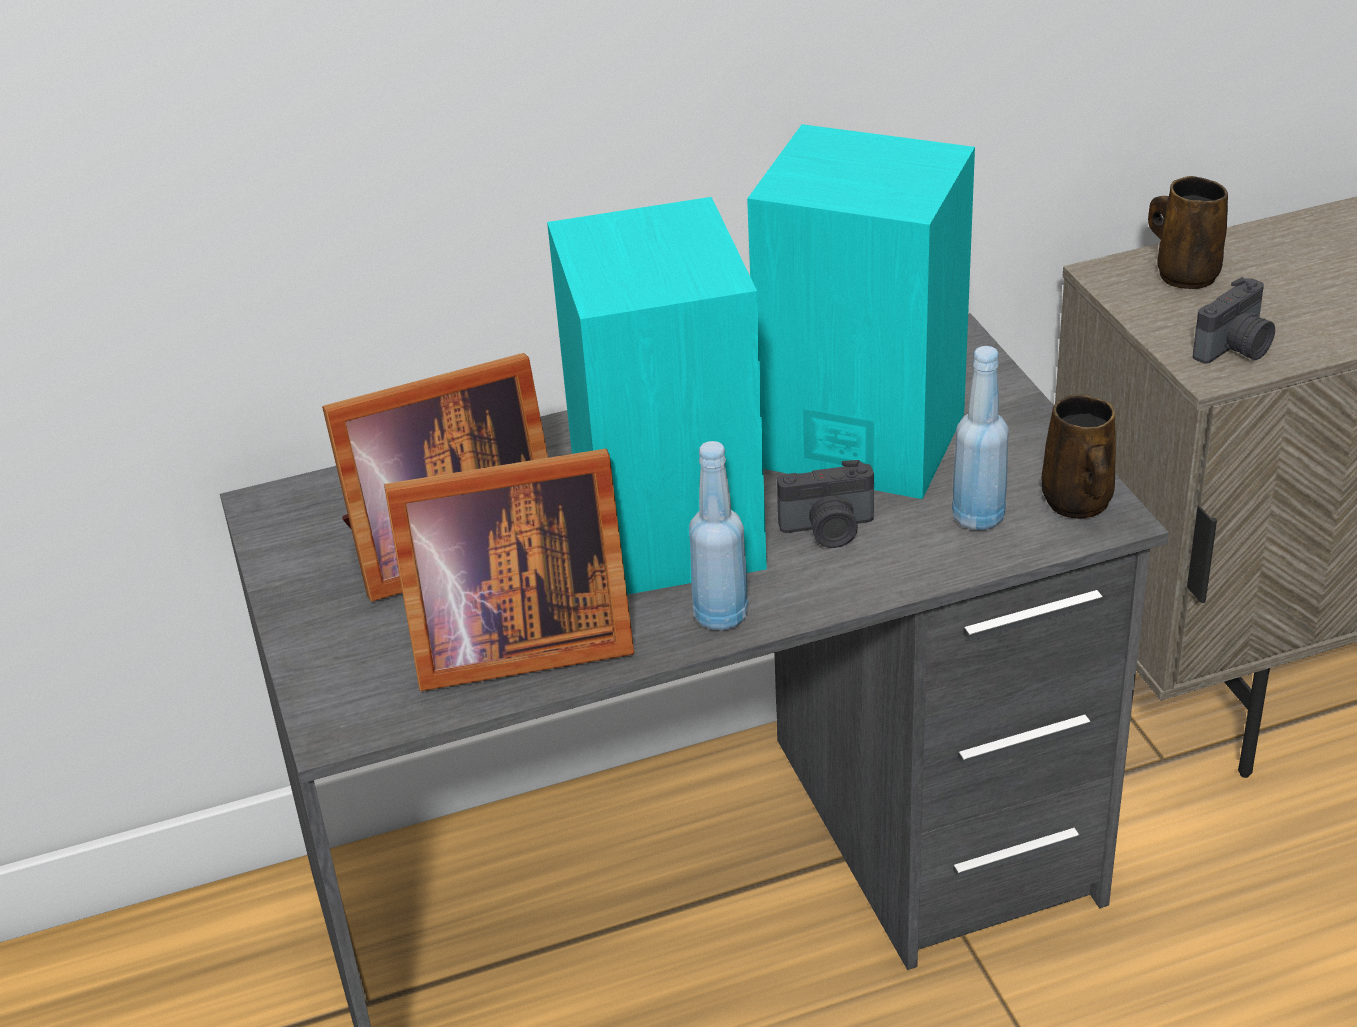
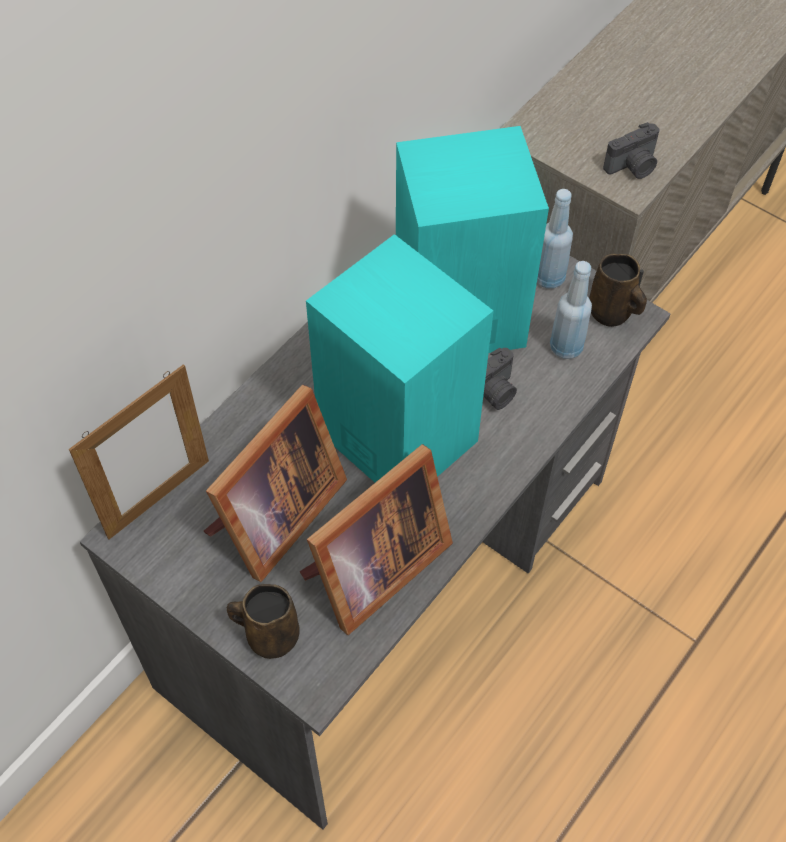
camera: 35 degrees left, 20 degrees up
(337, 487) = (159, 498): none -> picture frame
(720, 615) = (477, 489): blue bottle -> blue bottle (548, 278)
(1184, 274) = (565, 116): brown mug -> brown mug (270, 635)
(1236, 348) = (633, 167): camera -> camera turned 45 degrees clockwise

